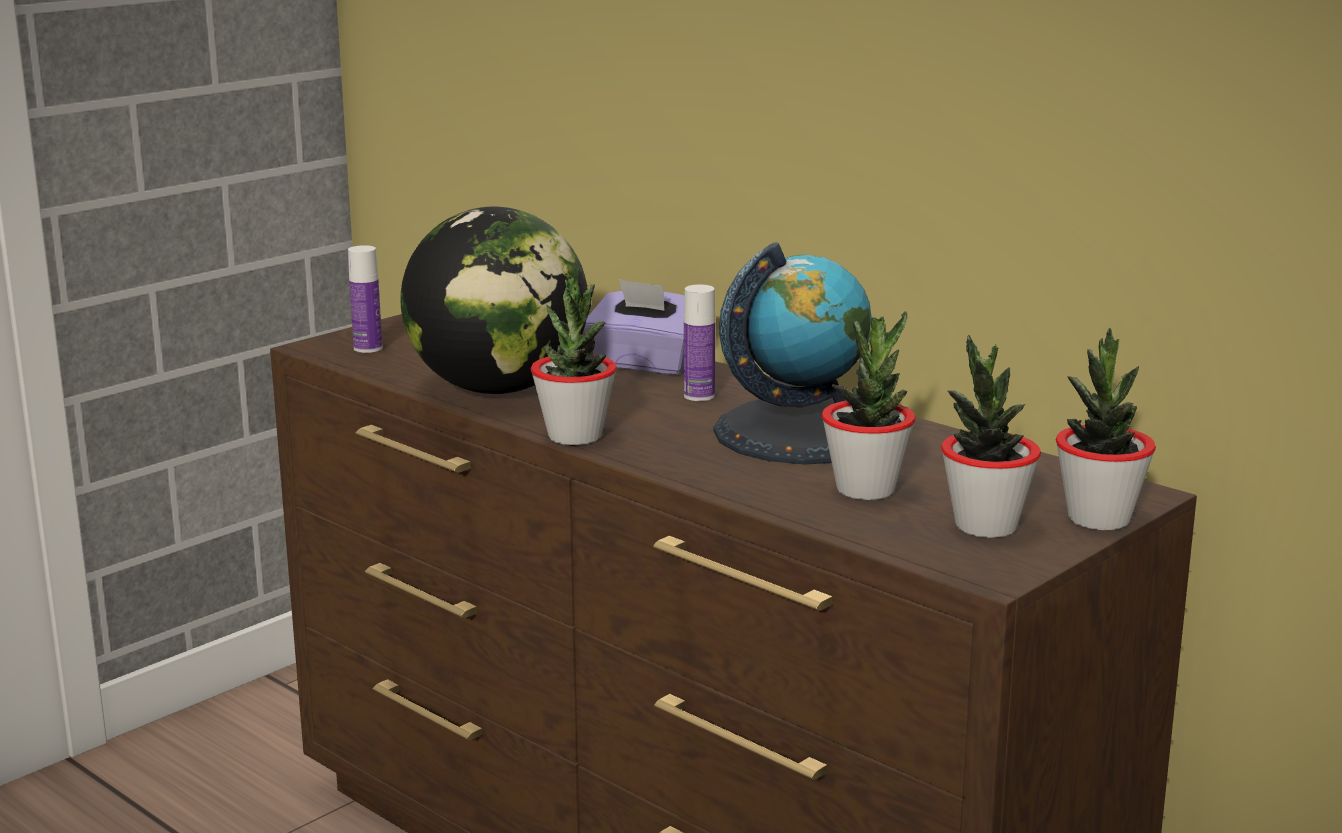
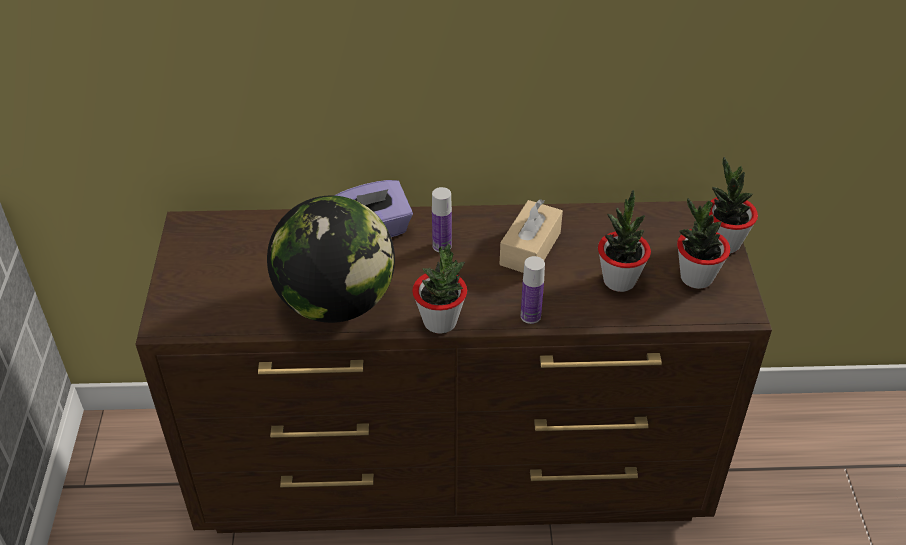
camera: 45 degrees left, 25 degrees up
(368, 348) = (199, 308): bottle -> bottle (530, 316)
(802, 432) = (530, 249): globe -> beige tissue box

